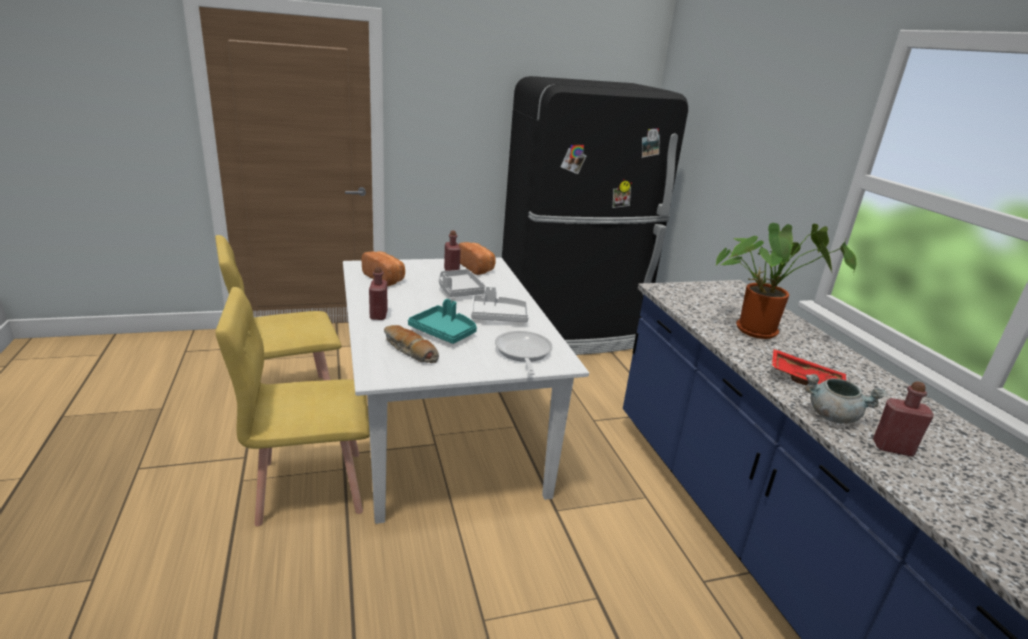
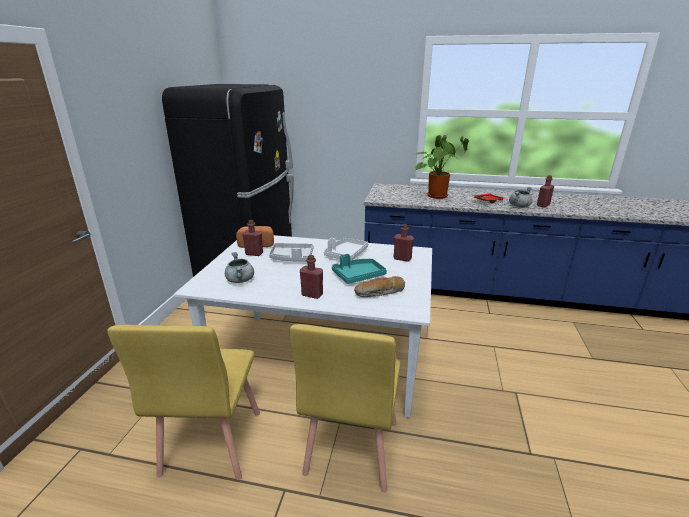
camera: 60 degrees left, 0 degrees up
(385, 278) = (240, 280): bread -> grey cooking pot
(523, 353) = (402, 258): frying pan -> red bottle

